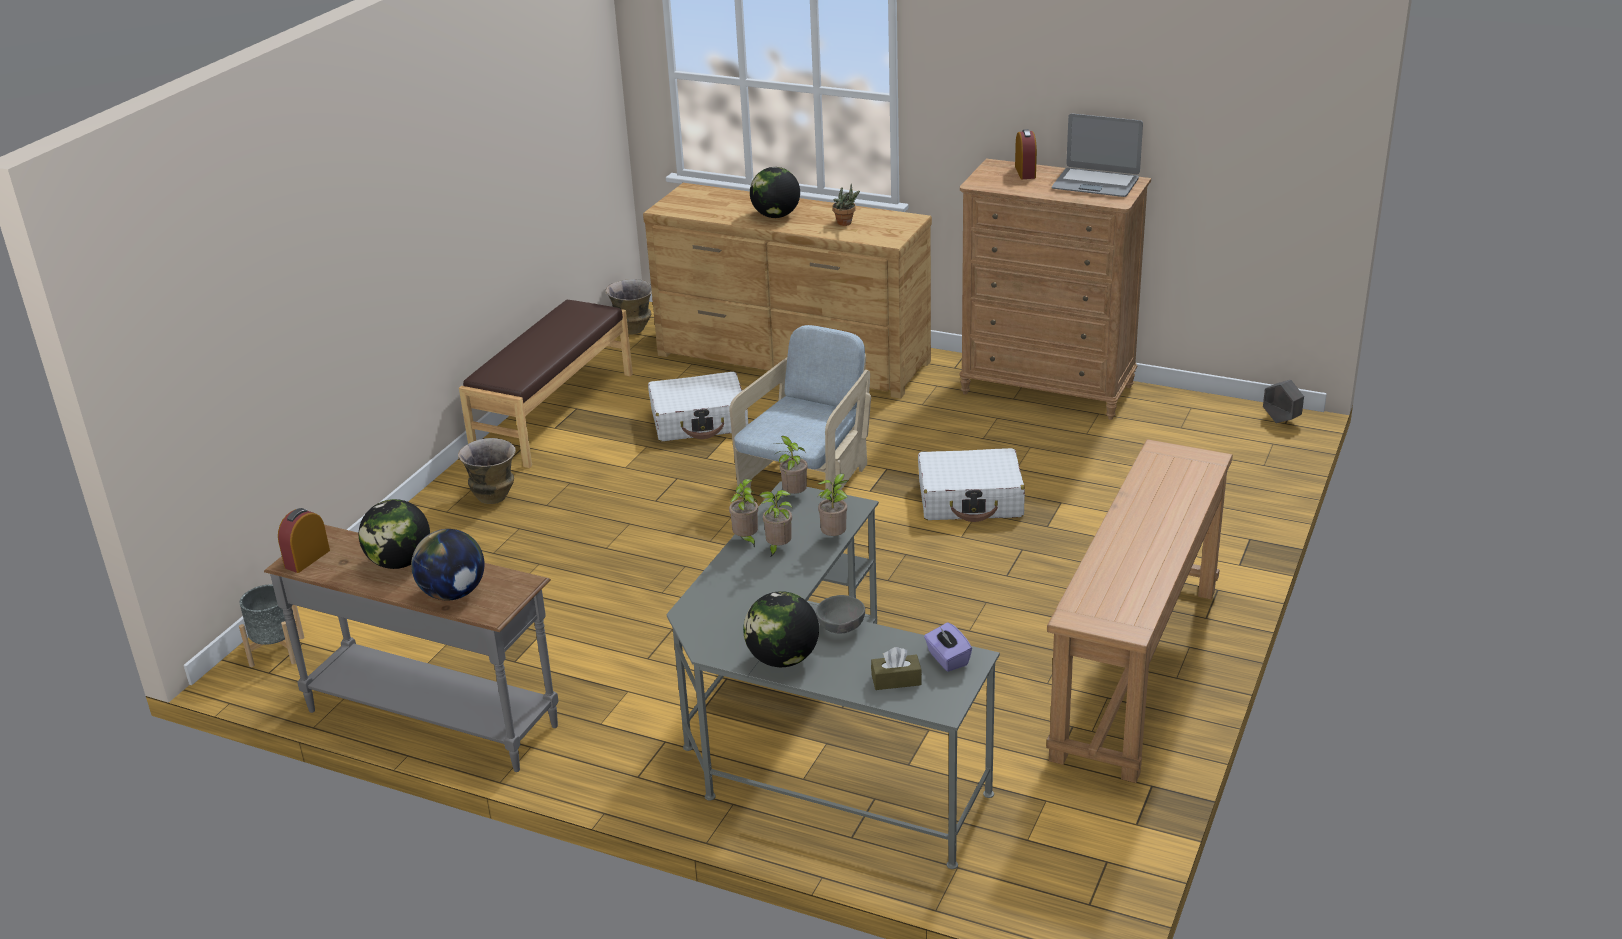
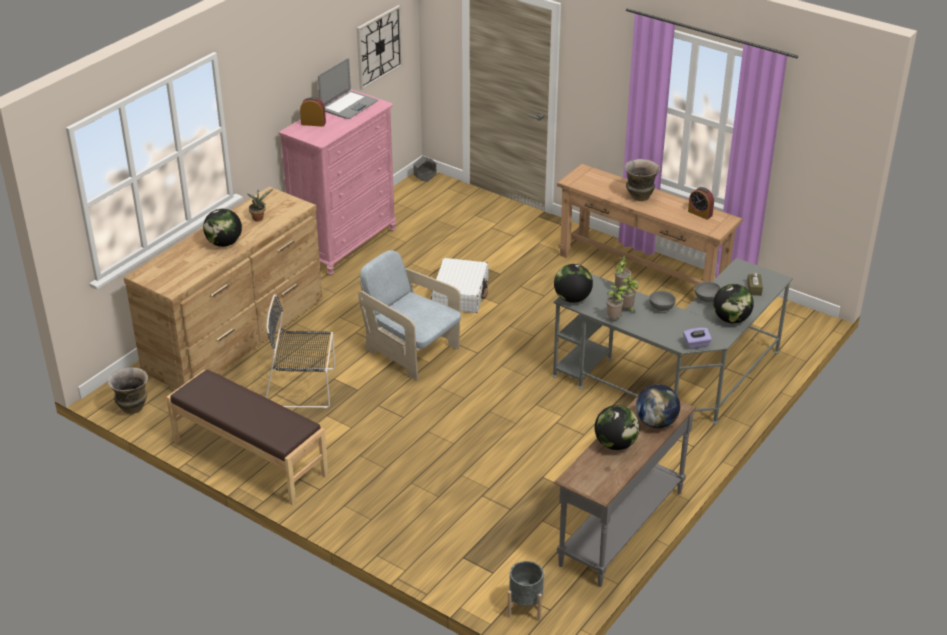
camera: 80 degrees left, 5 degrees up
(307, 559) = (600, 485): alarm clock -> alarm clock (700, 213)
(494, 497) = (362, 494): vase -> vase (639, 196)
(699, 421) = (303, 388): white suitcase -> black chair
(793, 496) = (572, 299): potted plant -> globe
(796, 581) = (660, 307): none -> grey bowl
(947, 659) = (739, 272): purple tissue box -> purple tissue box (696, 344)
(1047, 389) = (345, 245): brown dresser -> pink dresser
(1240, 147) = (379, 47): none -> wall clock

